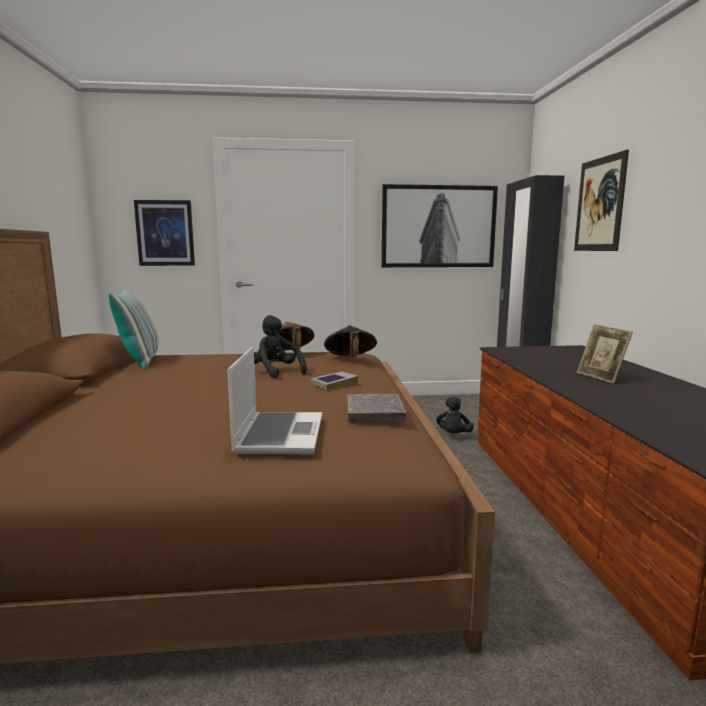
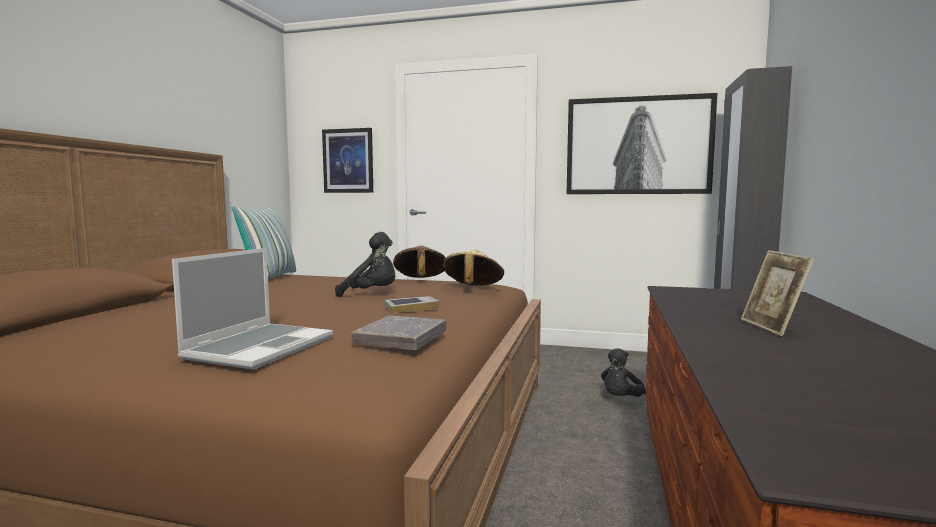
camera: 20 degrees right, 5 degrees down
(276, 372) = (372, 294): black plush toy -> black plush toy turned 120 degrees clockwise
(350, 359) = (472, 289): black hat -> beige hat
(599, 204) = (829, 95): picture -> none

